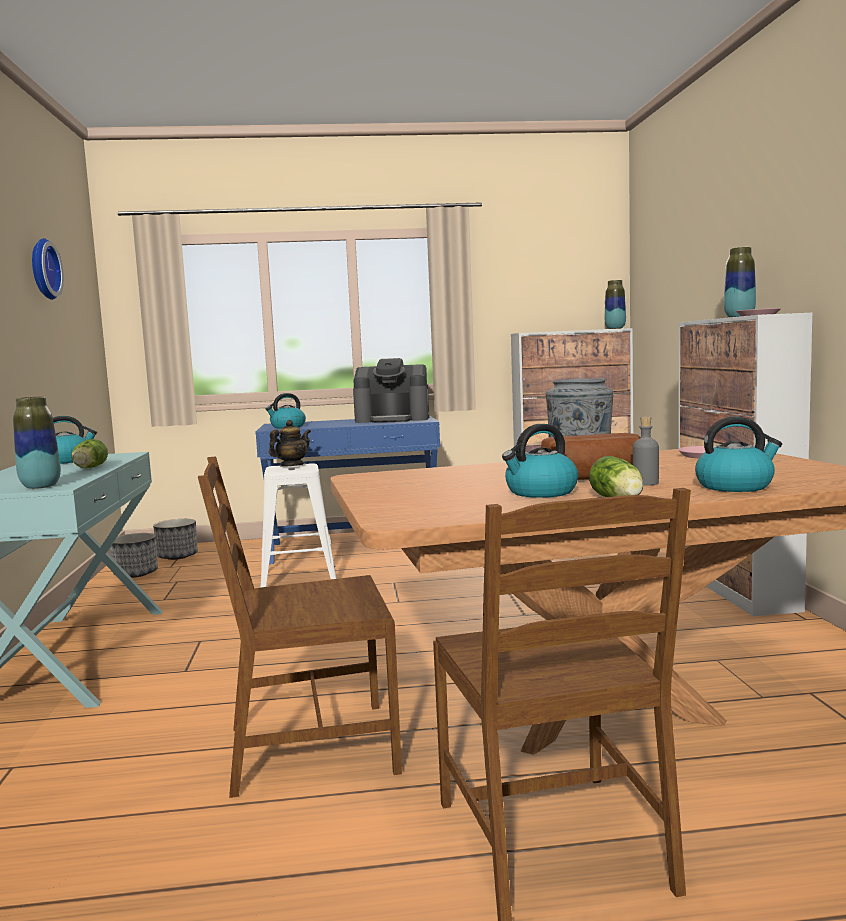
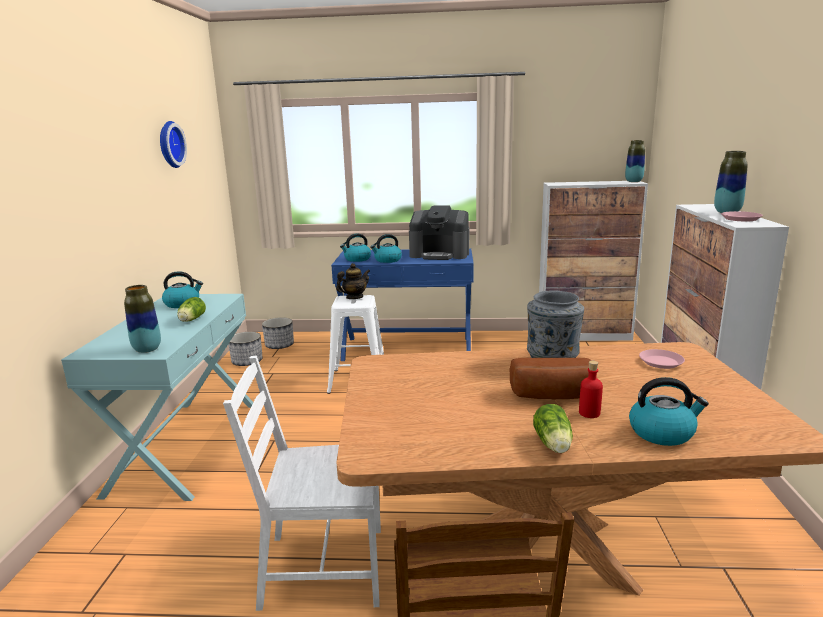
camera: 10 degrees right, 10 degrees up
(310, 748) = (322, 568): brown chair -> white chair
(540, 492) = (497, 418): kettle -> kettle (387, 260)
(645, 483) = (589, 413): grey bottle -> red bottle

